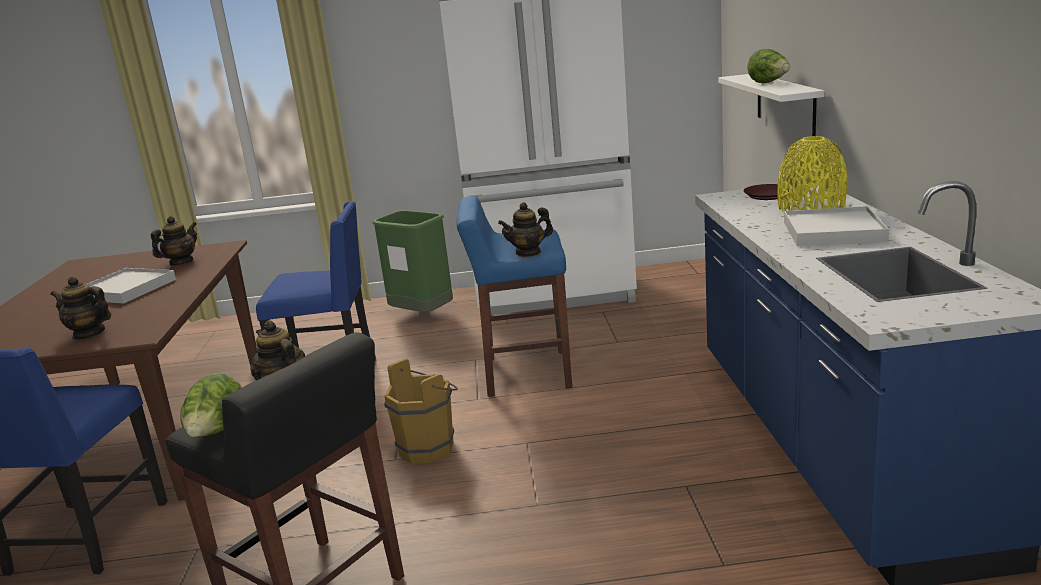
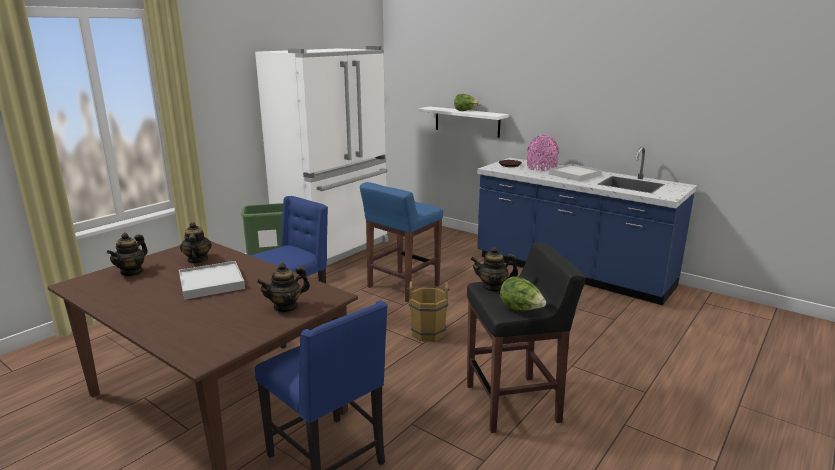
camera: 50 degrees left, 0 degrees up
(528, 253) = (423, 210): teapot -> teapot (132, 272)
(811, 208) = (541, 168): yellow vase -> pink vase

